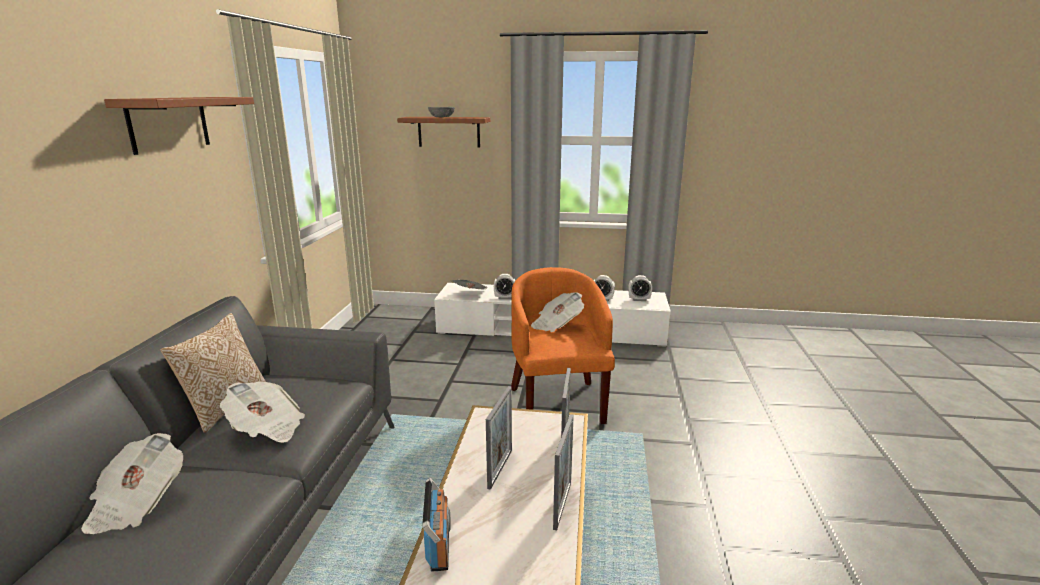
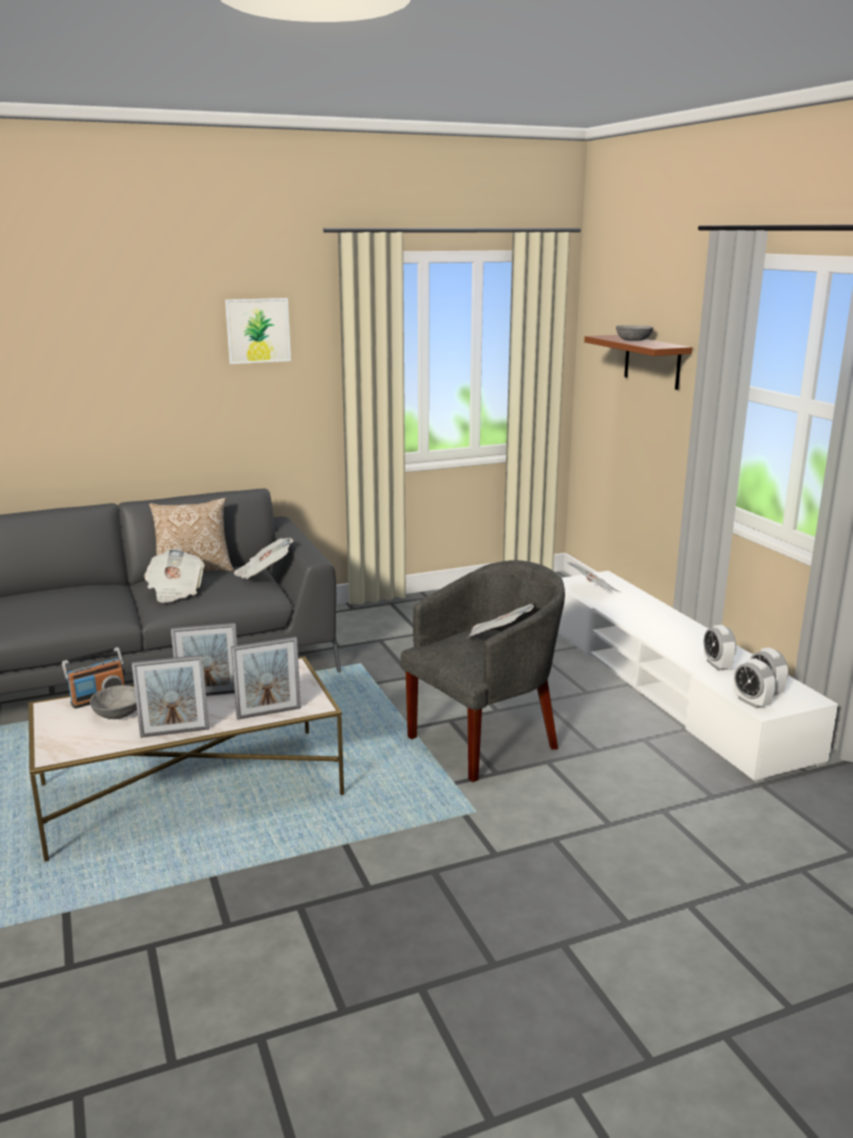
camera: 60 degrees right, 0 degrees up
(137, 503) = (66, 591): newspaper -> newspaper (263, 573)
(169, 123) = (258, 330): brown shelf -> picture
(489, 537) = (117, 713): none -> grey bowl
(505, 298) = (615, 609): alarm clock -> alarm clock (751, 702)
(557, 402) = (485, 739): orange armchair -> grey armchair

